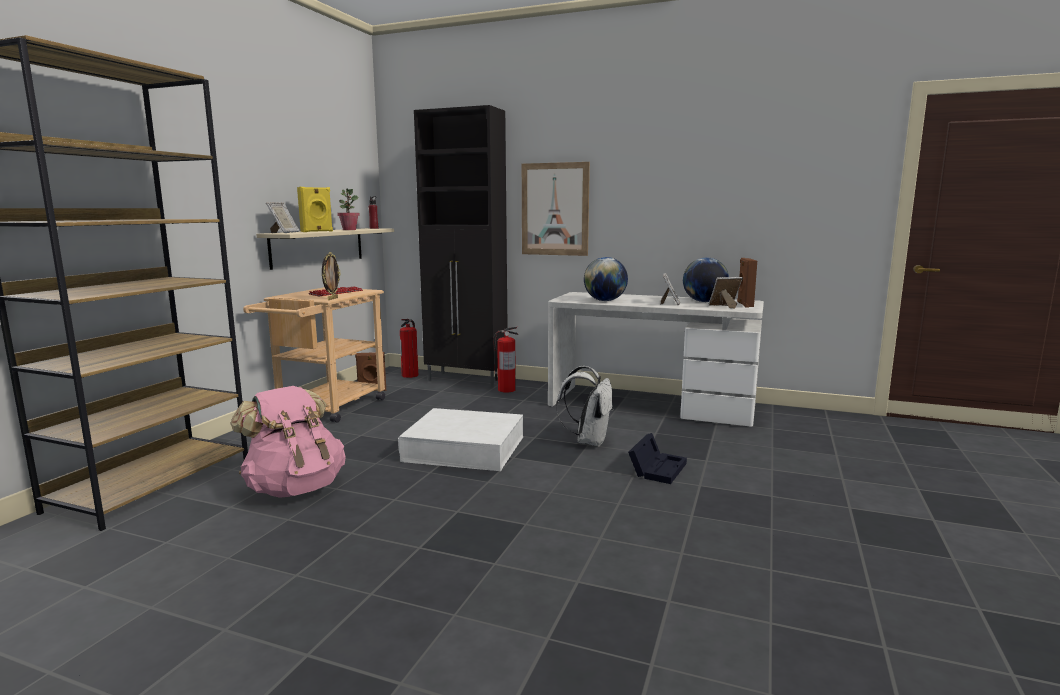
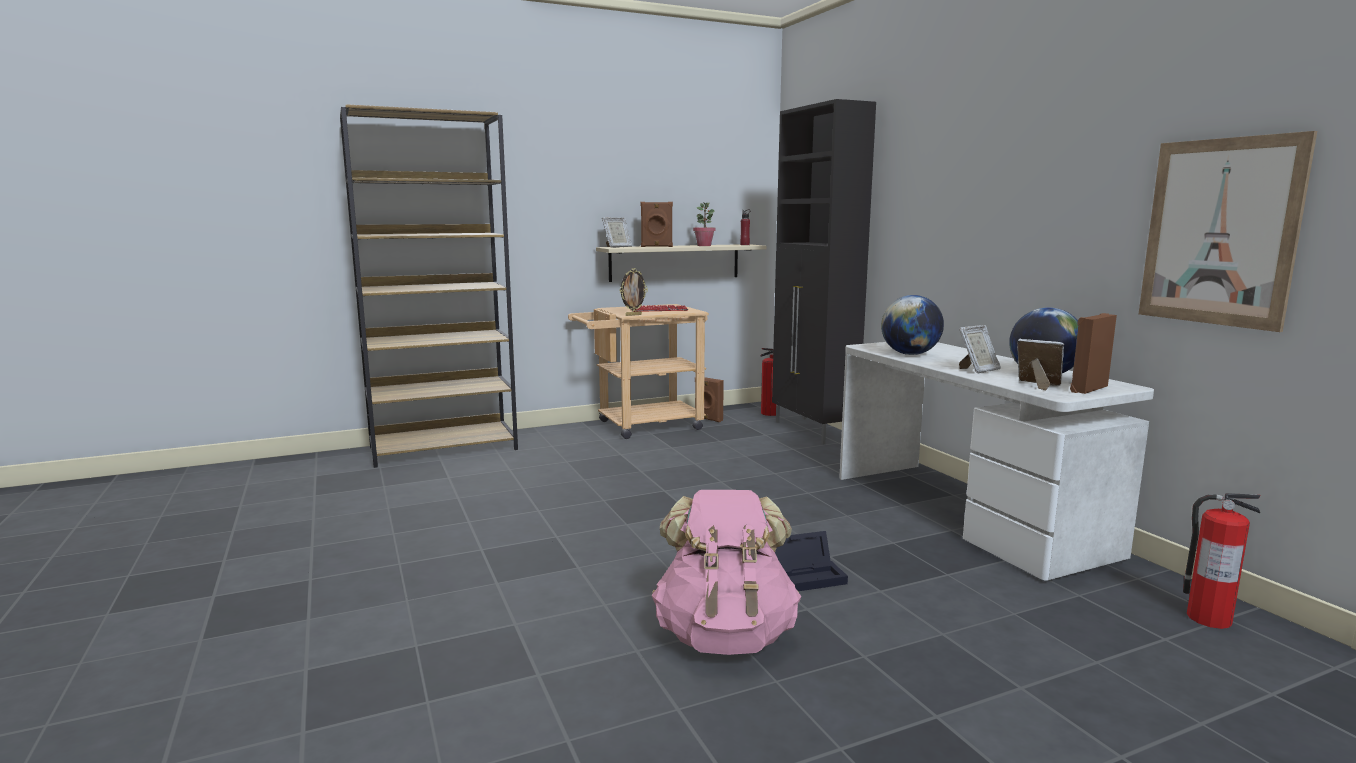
camera: 45 degrees right, 0 degrees up
(295, 488) = (502, 479): pink backpack -> pink backpack (725, 635)
(317, 231) = (656, 246): yellow speaker -> brown speaker
(464, 449) = (669, 491): white storage box -> none
(506, 390) = (831, 450): fire extinguisher -> fire extinguisher (1207, 618)
(555, 209) = (918, 227): picture -> picture (1219, 232)
(589, 441) = (796, 524): white backpack -> none

